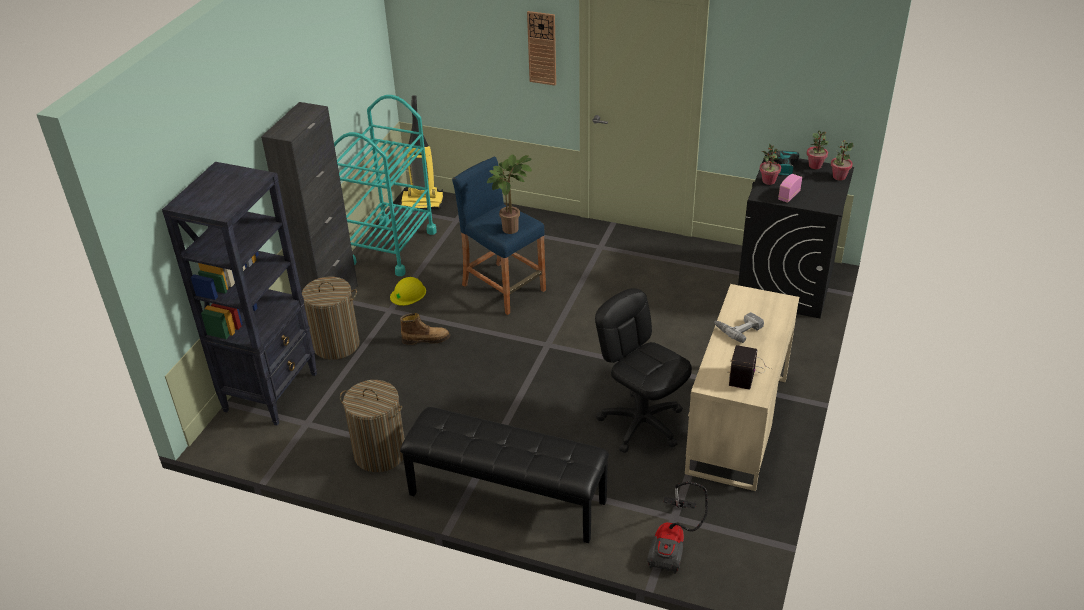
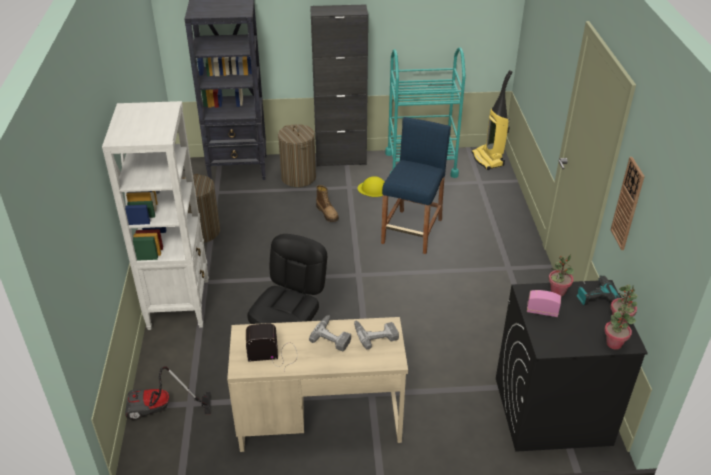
camera: 65 degrees right, 0 degrees up
(506, 498) = (179, 303): black bench -> white bookcase
(511, 227) = (407, 179): potted plant -> none
(542, 48) = (561, 73): wall clock -> wall clock (628, 204)
(747, 303) = (375, 334): none -> power drill

